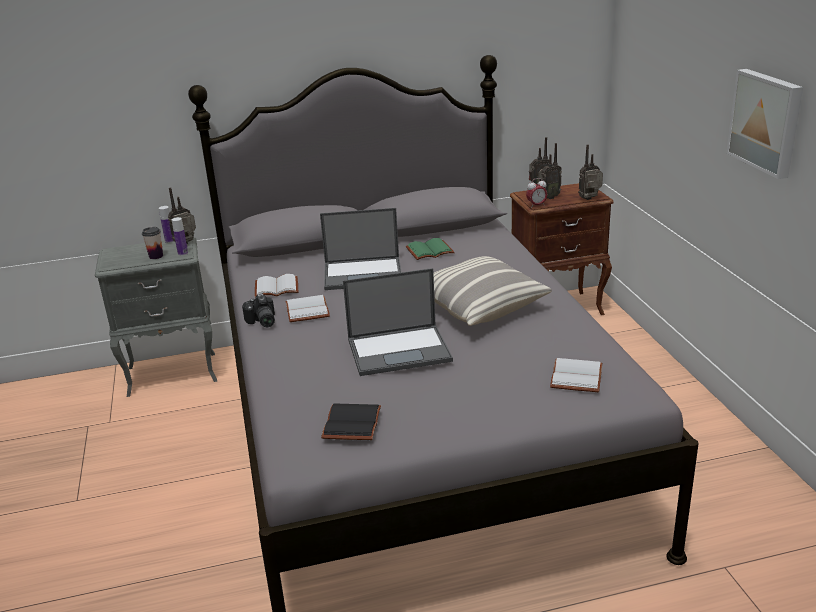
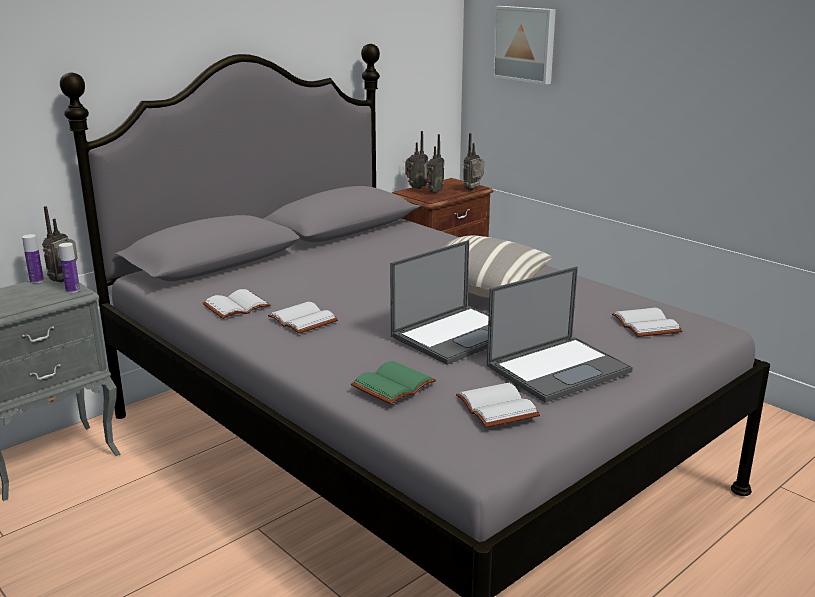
camera: 30 degrees left, 5 degrees down
(156, 256) = (37, 298): cup -> none
(261, 322) = (260, 340): camera -> none
(350, 423) = (494, 407): black book -> white book
(364, 273) = (323, 278): laptop -> laptop (559, 368)
(429, 251) = (368, 250): green book -> green book (394, 386)
(536, 205) = (430, 200): alarm clock -> none
(767, 122) = (690, 79): picture -> picture (525, 44)

